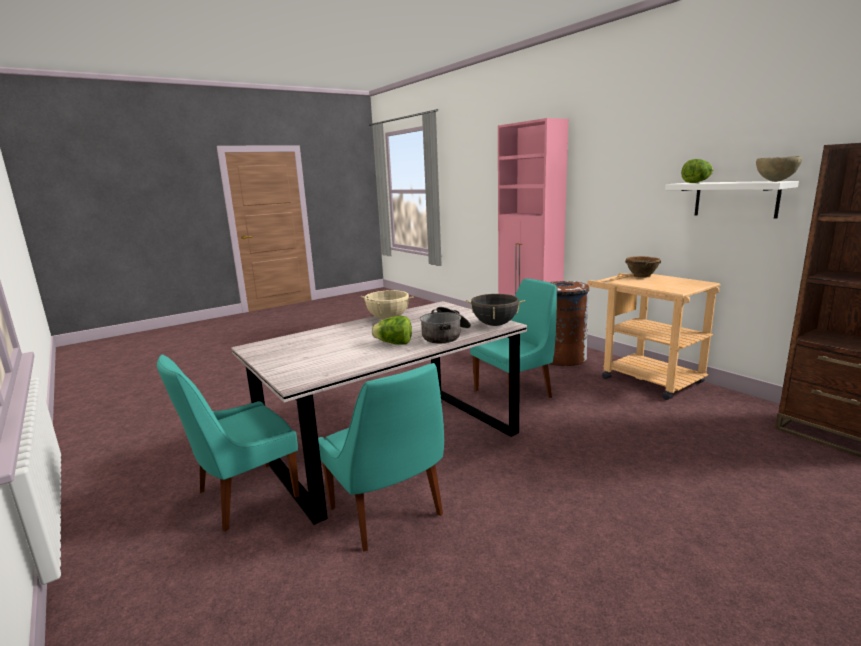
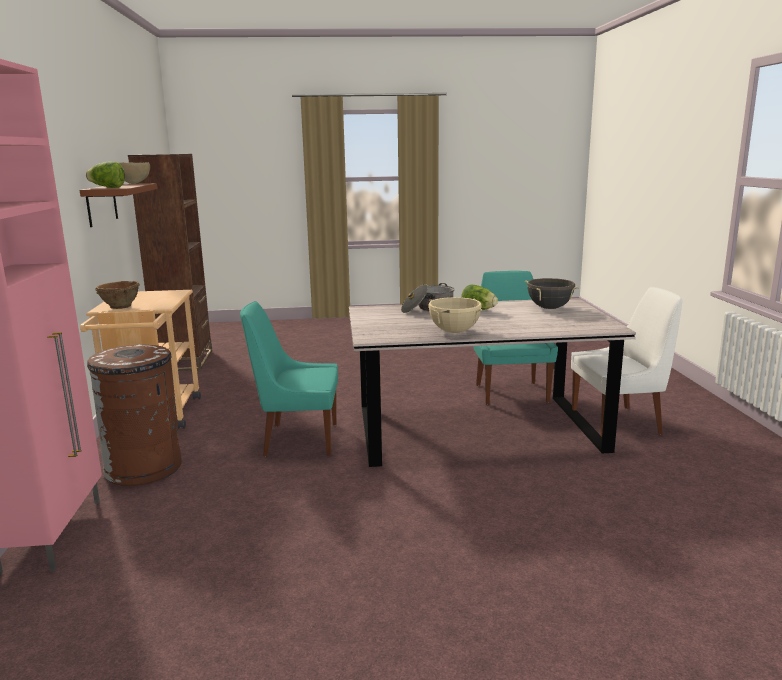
camera: 150 degrees left, 0 degrees up
(244, 497) = (619, 422): turquoise chair -> white chair
(495, 324) = (371, 310): black cooking pot -> black cooking pot (549, 308)
(735, 199) = (101, 204): white shelf -> brown shelf

